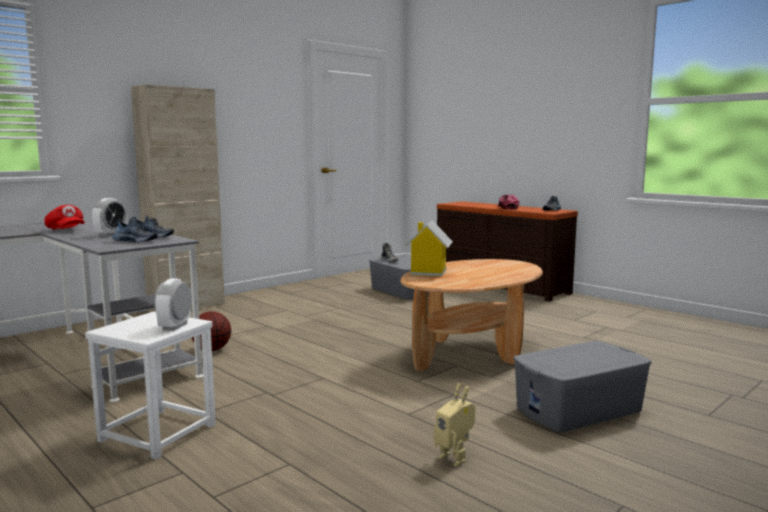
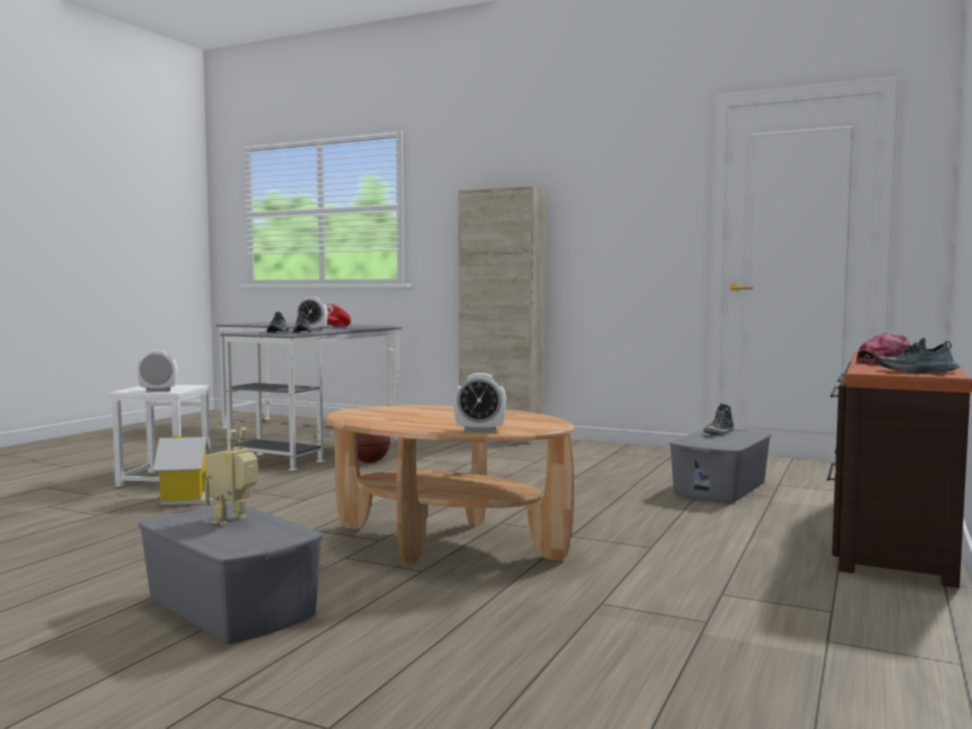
camera: 70 degrees right, 5 degrees down
(428, 272) = (421, 408): toy house -> toy house (186, 499)
(455, 458) = (92, 559): toy robot -> toy robot (234, 521)
(525, 270) = (480, 430): none -> alarm clock

